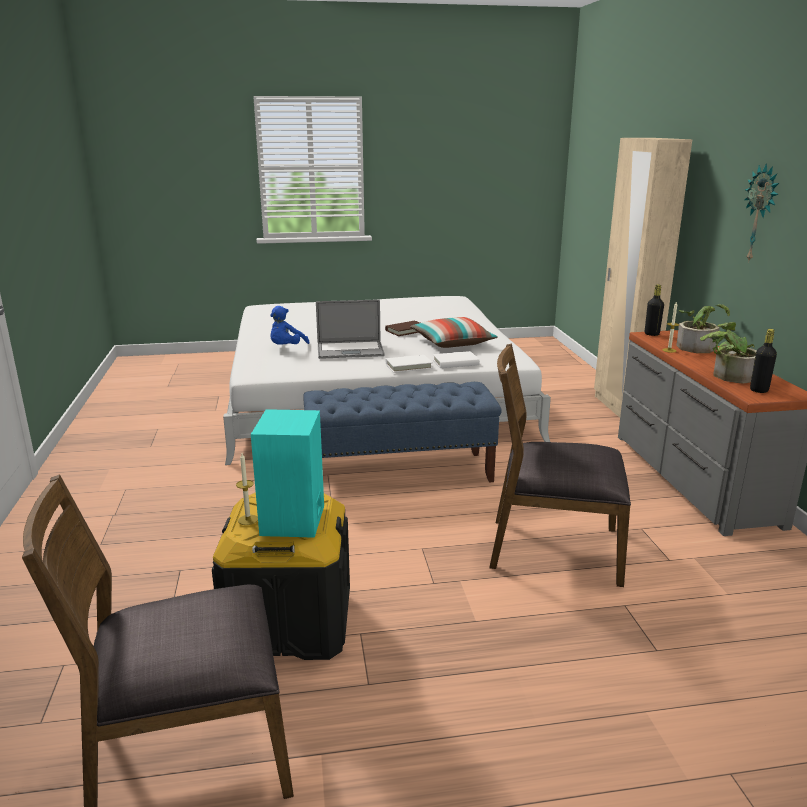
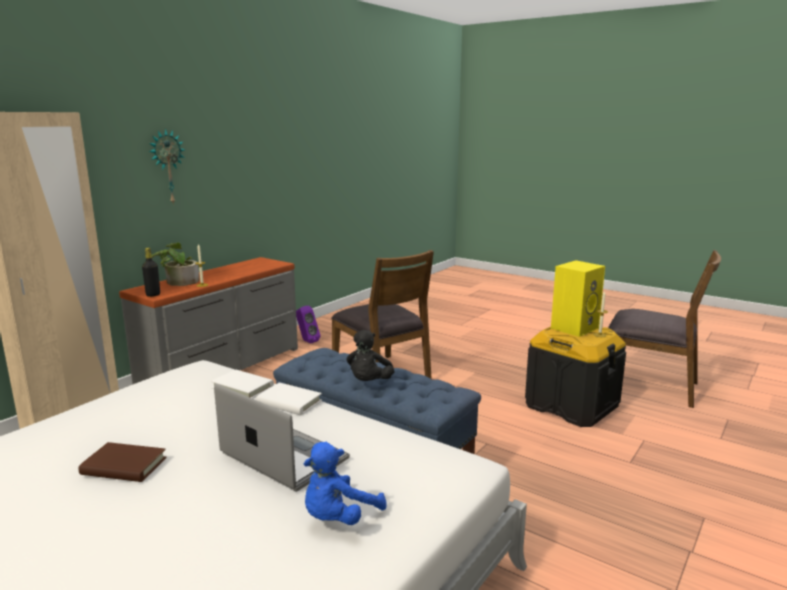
camera: 135 degrees left, 5 degrees down
(286, 348) = (338, 518): blue plush toy -> blue plush toy turned 150 degrees clockwise
(294, 521) = (574, 327): turquoise speaker -> yellow speaker
(391, 391) = (369, 383): none -> black plush toy
(452, 343) = (158, 417): pillow -> none
(728, 375) = (246, 270): potted plant -> none
(754, 553) = (307, 341): none -> purple speaker
(759, 390) = (266, 264): black bottle -> none

